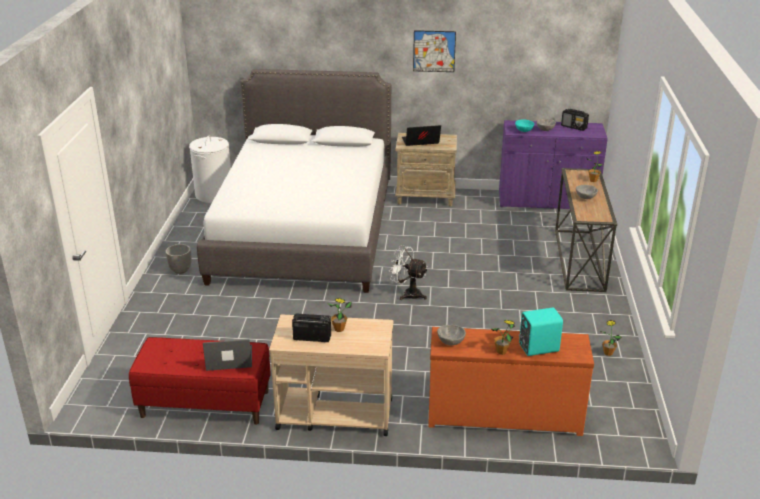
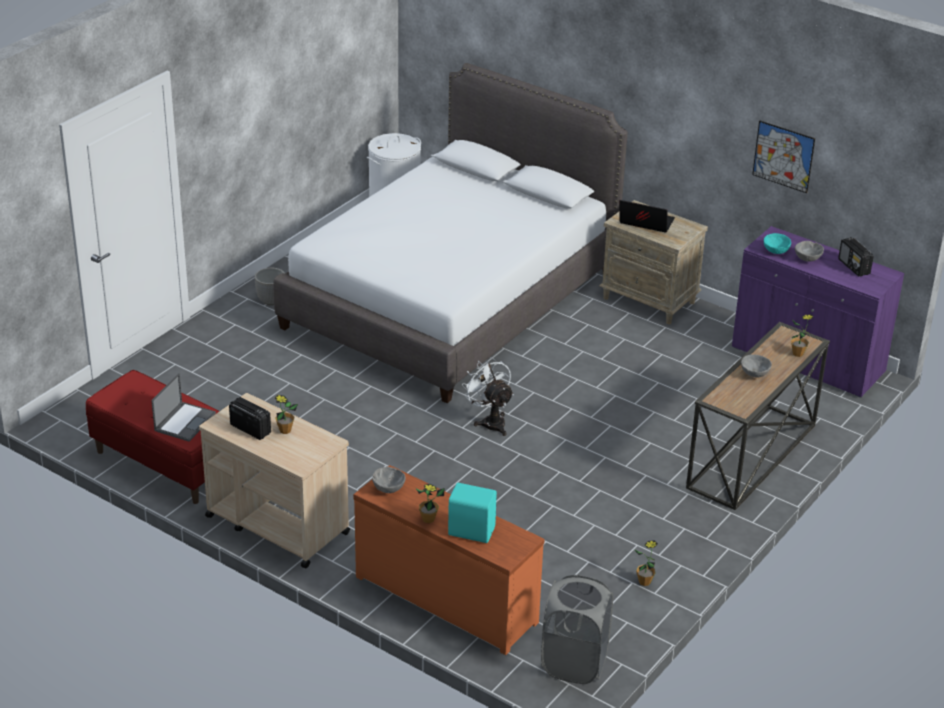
camera: 30 degrees right, 5 degrees up
(228, 358) = (185, 421): laptop -> laptop turned 90 degrees clockwise
(434, 51) = (689, 103): picture -> picture (783, 156)
(629, 421) = (574, 663): none -> grey laundry basket

